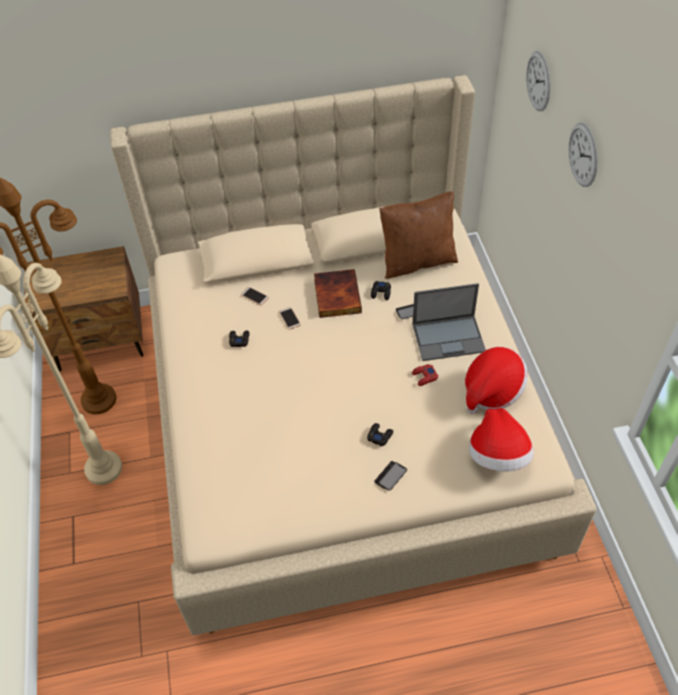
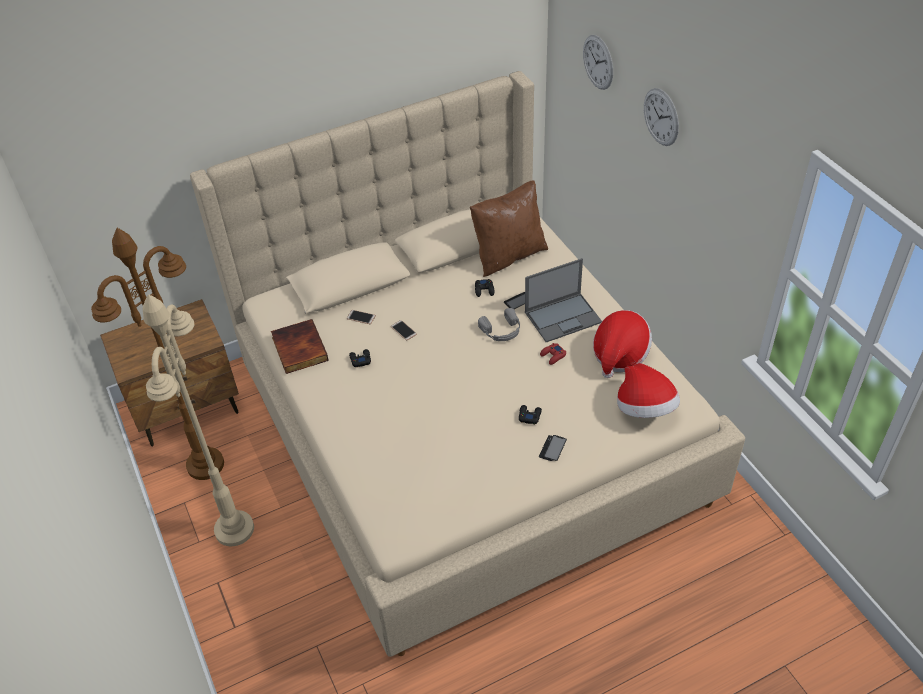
camera: 15 degrees left, 5 degrees down
(336, 295) = (441, 301): book -> book (298, 349)
(383, 339) = (502, 331): none -> grey headphones

